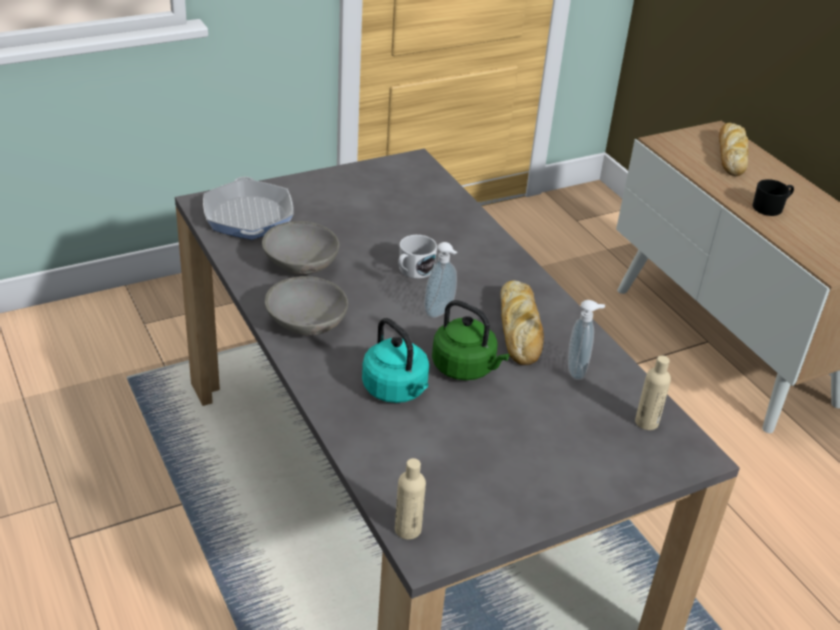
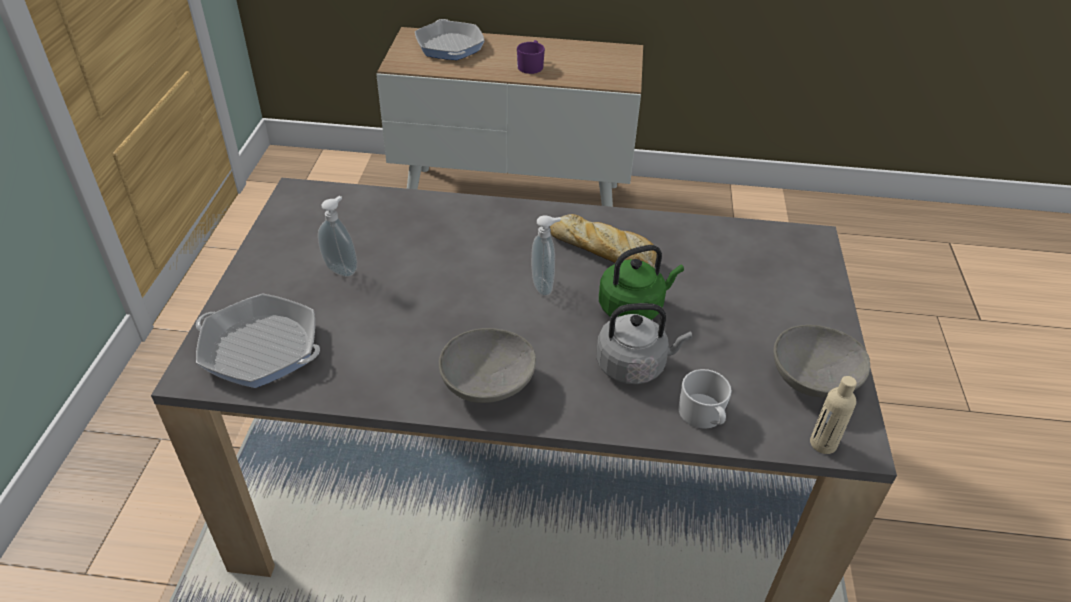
camera: 55 degrees left, 5 degrees up
(301, 264) = (386, 345): grey bowl -> grey bowl (812, 378)
(397, 390) = (634, 365): turquoise kettle -> grey kettle
(413, 270) = (468, 274): white mug -> white mug (703, 416)
(578, 370) = (680, 247): soap dispenser -> soap dispenser (342, 269)
(646, 422) = (763, 243): beige bottle -> none
(731, 154) = (449, 46): bread -> frying pan
(771, 207) = (531, 66): black mug -> purple mug

